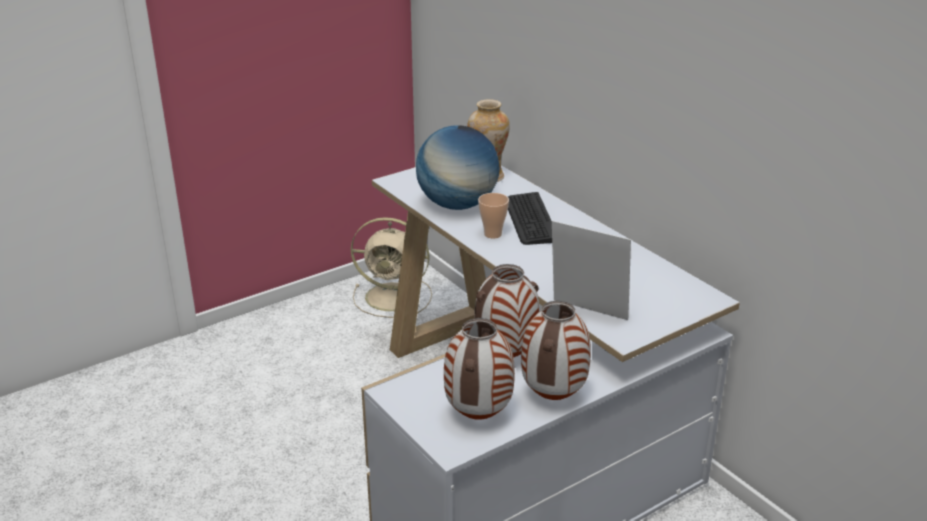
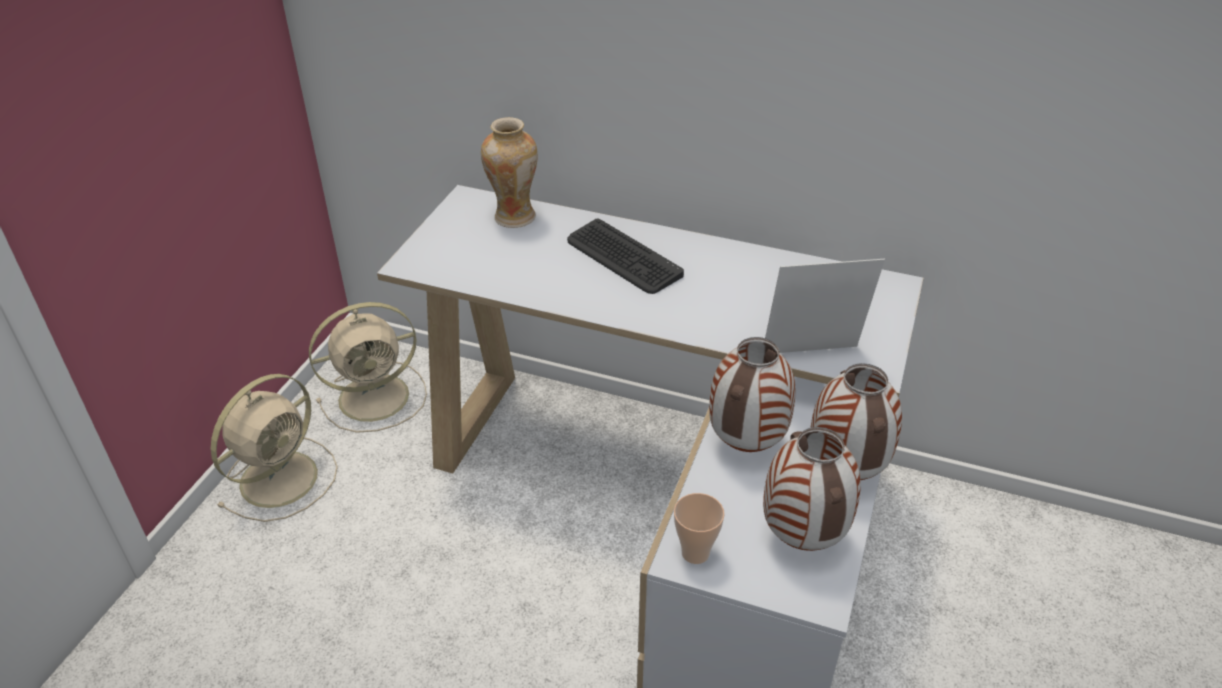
camera: 35 degrees left, 10 degrees up
(299, 318) = (281, 477): none -> beige fan
(457, 205) = (522, 269): globe -> none
(493, 234) = (605, 294): cup -> cup (695, 553)

